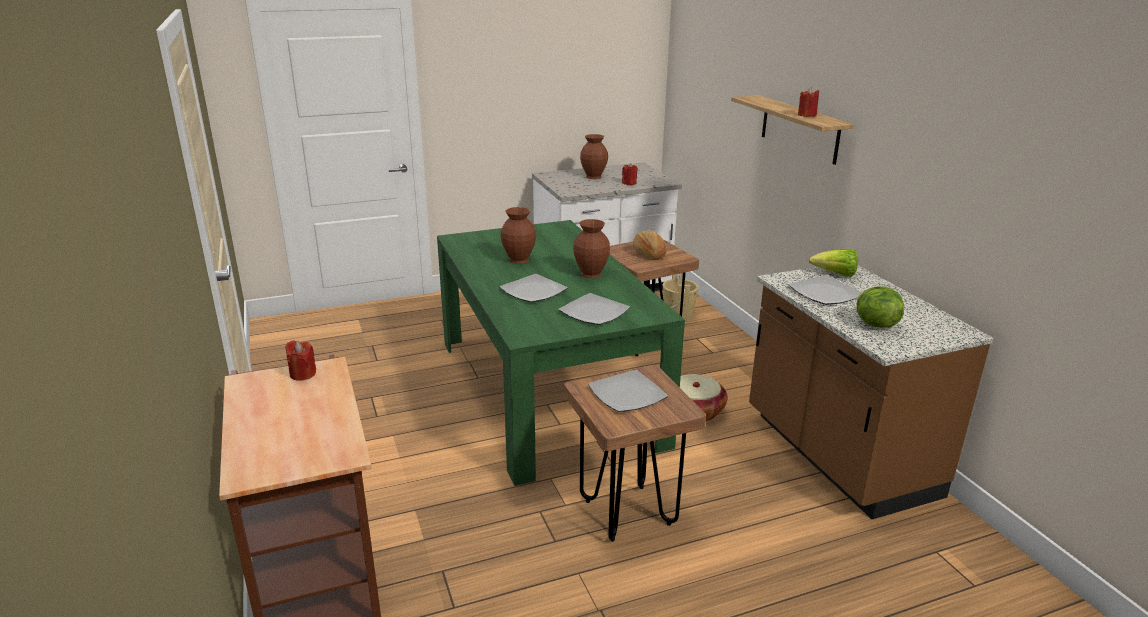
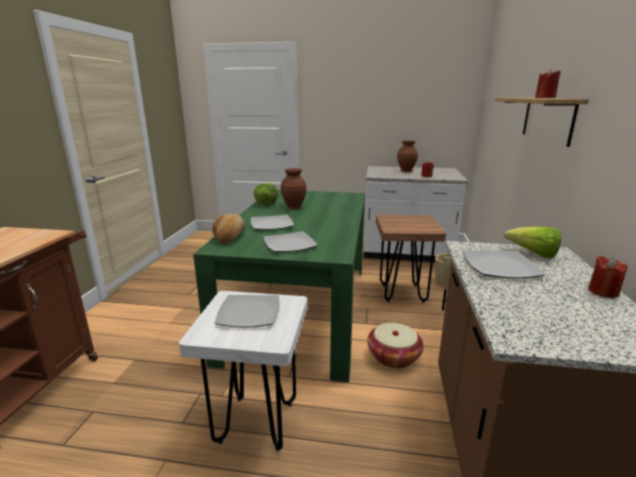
camera: 30 degrees right, 5 degrees down
(303, 374) = (33, 234): red candle -> red candle (603, 291)
(591, 273) = (328, 222): brown vase -> none
(627, 513) = (256, 422): brown stool -> white stool
(649, 254) = (408, 223): bread -> bread (230, 237)
(874, 324) = (528, 308): lettuce -> lettuce (266, 204)

